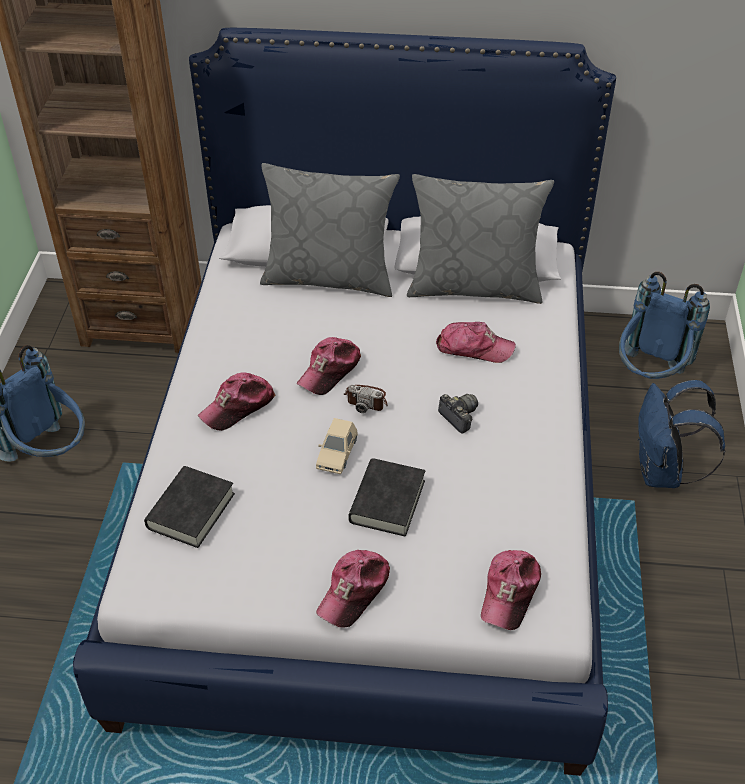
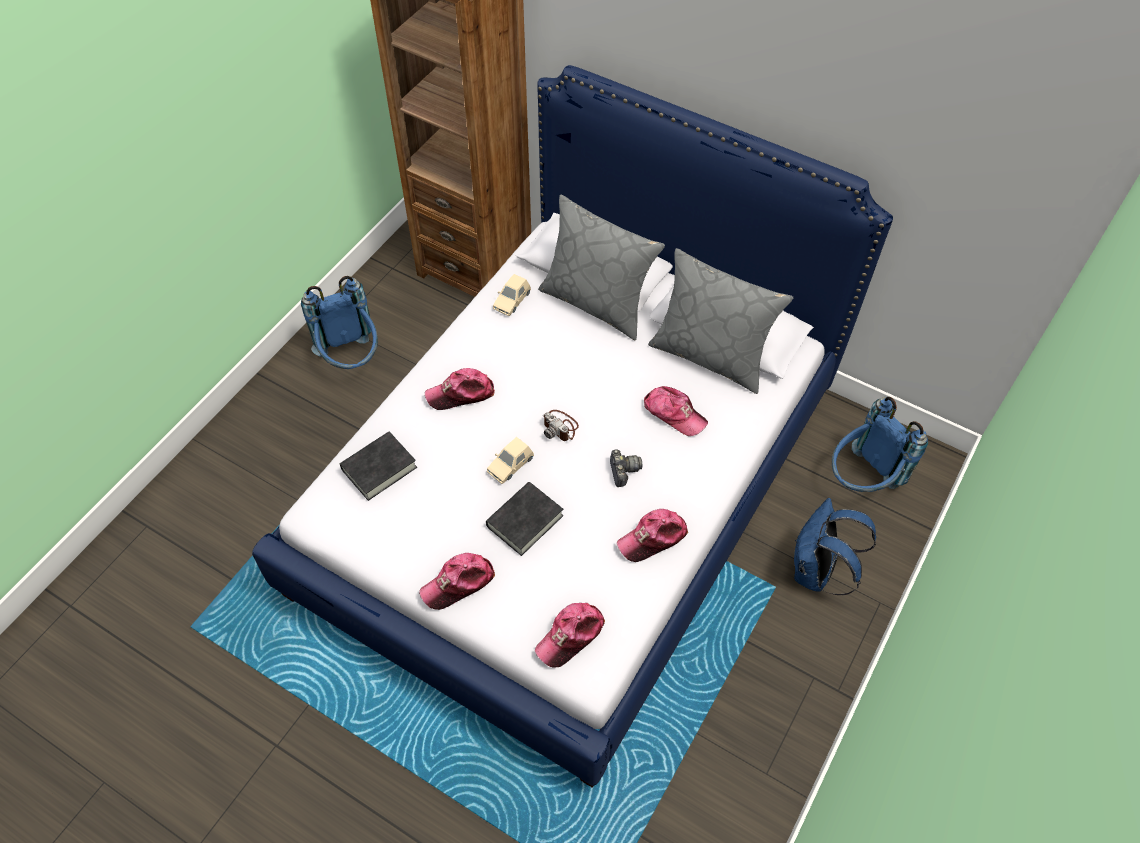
camera: 25 degrees right, 10 degrees up
(238, 303) = (512, 300): none -> beige toy car
(330, 371) = (547, 390): cap -> cap (653, 538)

